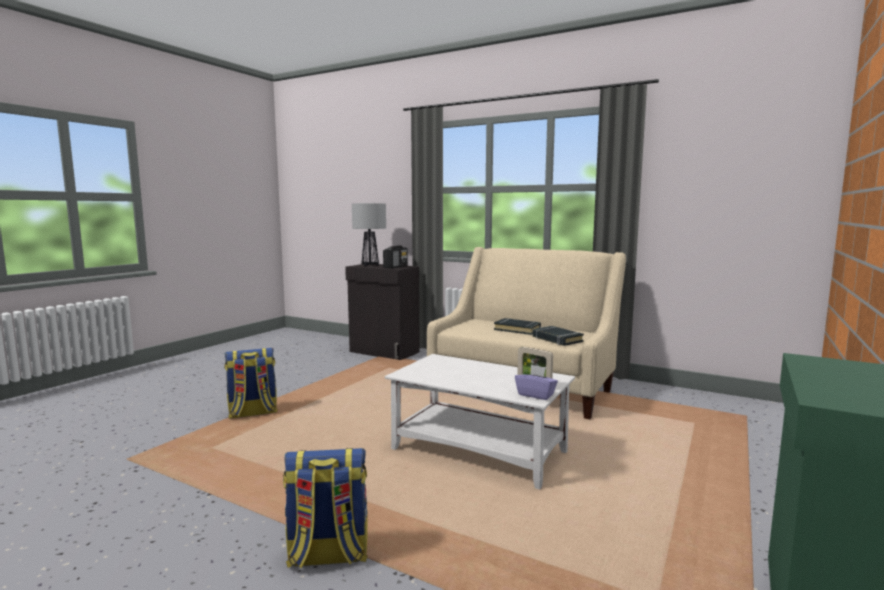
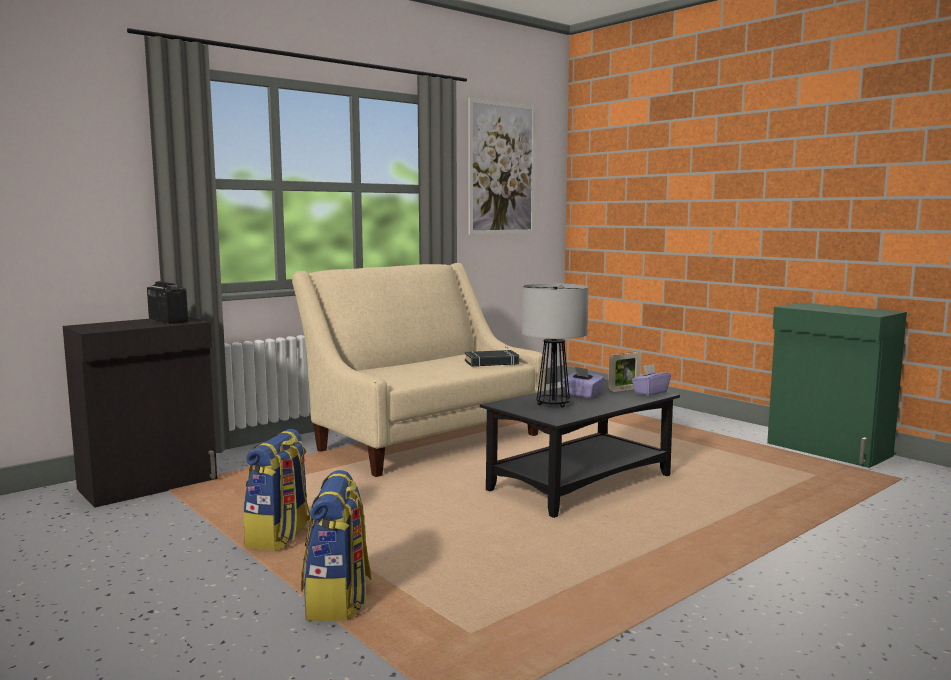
camera: 70 degrees left, 0 degrees up
(328, 555) = (769, 566): backpack -> backpack (280, 537)
(370, 265) = (112, 326): table lamp -> table lamp (552, 404)
(480, 451) = (581, 483): white coffee table -> black coffee table
(495, 374) = (582, 394): none -> purple tissue box
(517, 329) = (433, 366): black book -> none
(720, 161) = (502, 168): none -> picture

